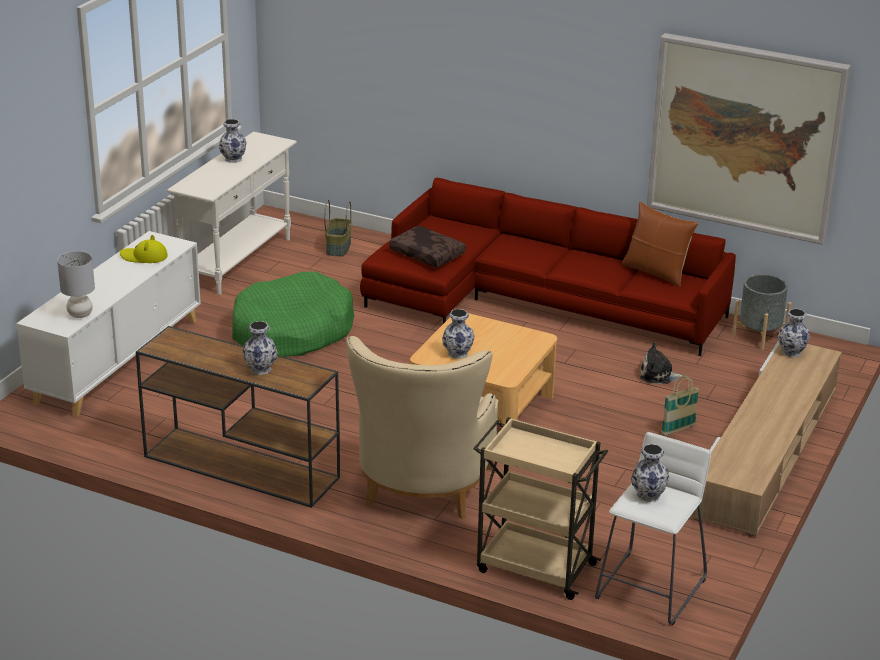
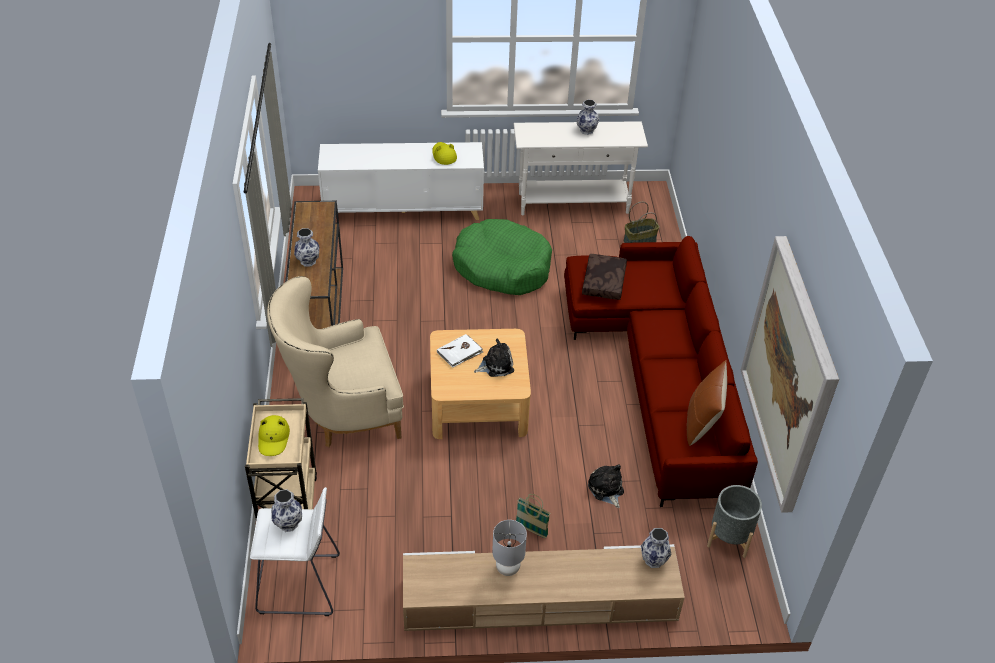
camera: 60 degrees right, 15 degrees up
(80, 314) = (349, 162): grey table lamp -> grey table lamp (508, 568)
(458, 353) = (460, 352): vase -> white book
(496, 340) = (496, 365): none -> plush toy
(540, 455) = (273, 438): none -> yellow hat

